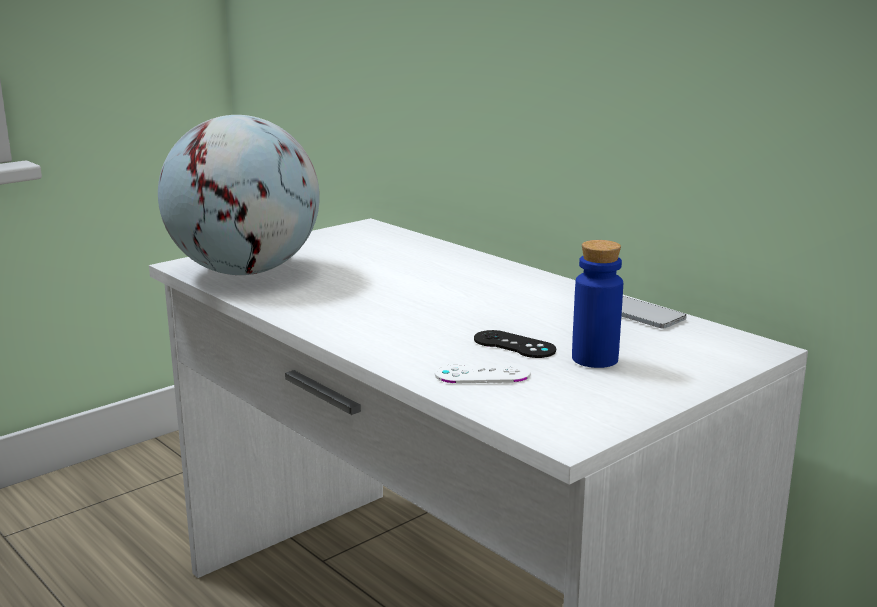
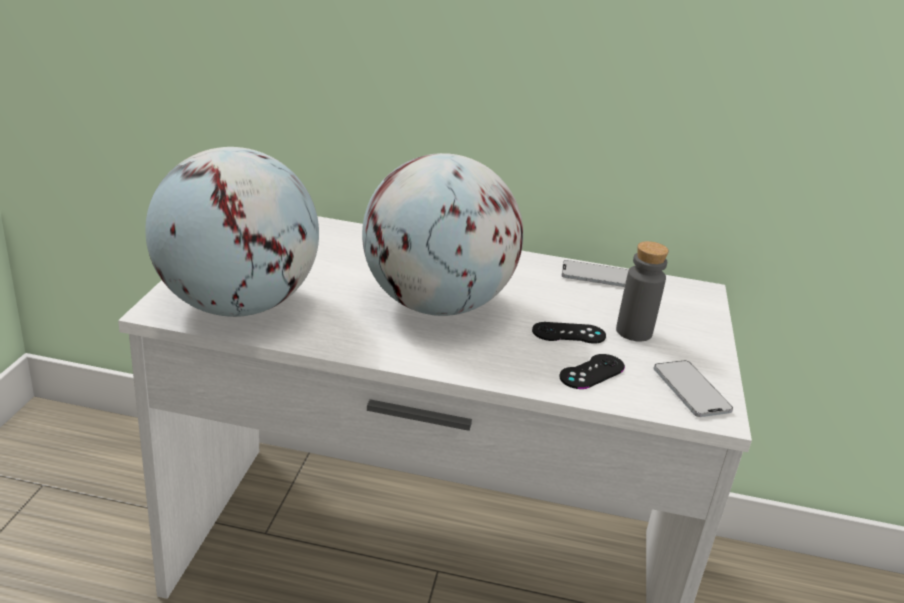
camera: 40 degrees left, 10 degrees up
(414, 302) = (436, 305): none -> globe
(482, 374) = (592, 372): white game controller -> black game controller
(573, 413) = (691, 390): none -> phone
(595, 359) = (634, 332): blue bottle -> grey bottle

